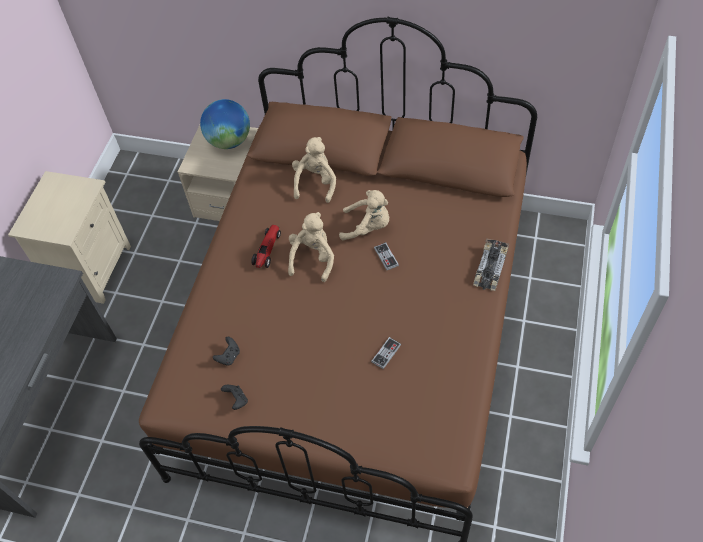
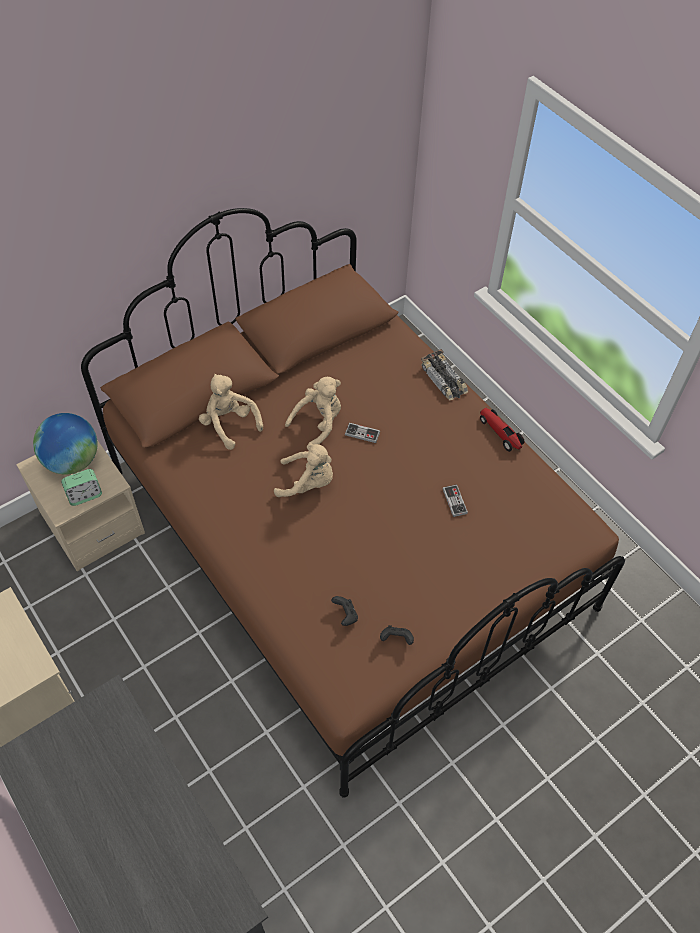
camera: 55 degrees left, 0 degrees up
(211, 166) = (85, 495): none -> alarm clock
(267, 250) = (262, 509): toy car -> toy car (500, 433)
(313, 258) = (308, 483): beige plush toy -> beige plush toy turned 135 degrees clockwise

